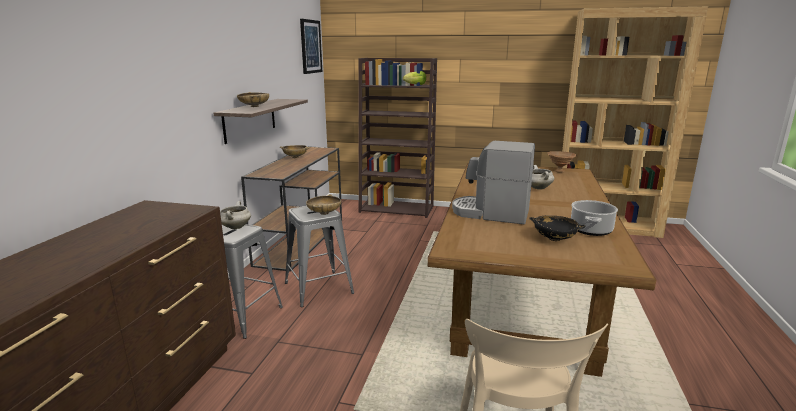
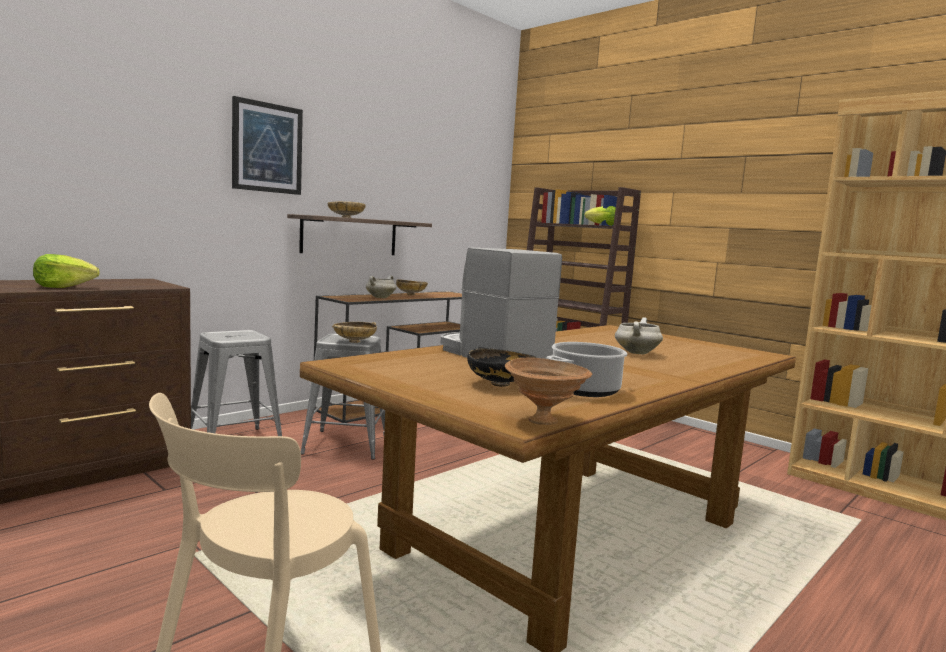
camera: 30 degrees right, 10 degrees down
(133, 238) = (64, 287): none -> lettuce
(235, 227) = (247, 334): white cooking pot -> white cooking pot (380, 298)
(310, 46) = (484, 173): picture -> picture (267, 148)
(559, 171) = (729, 349): brown bowl -> brown bowl (544, 421)

